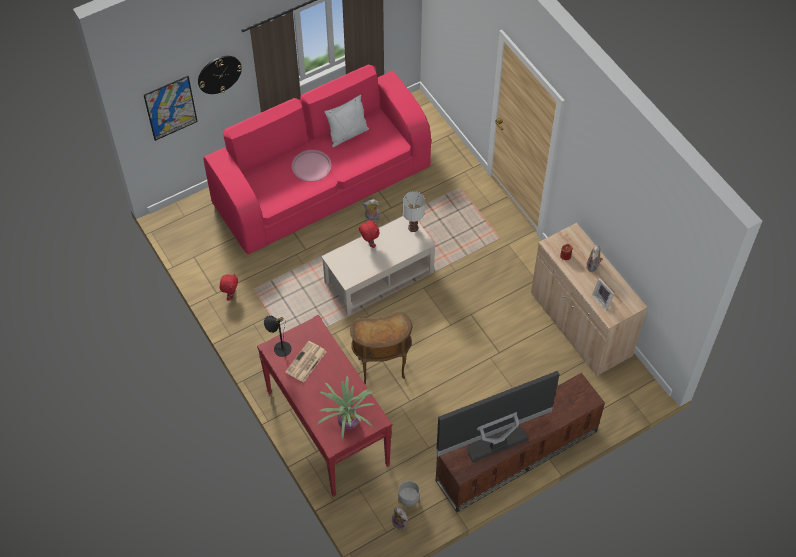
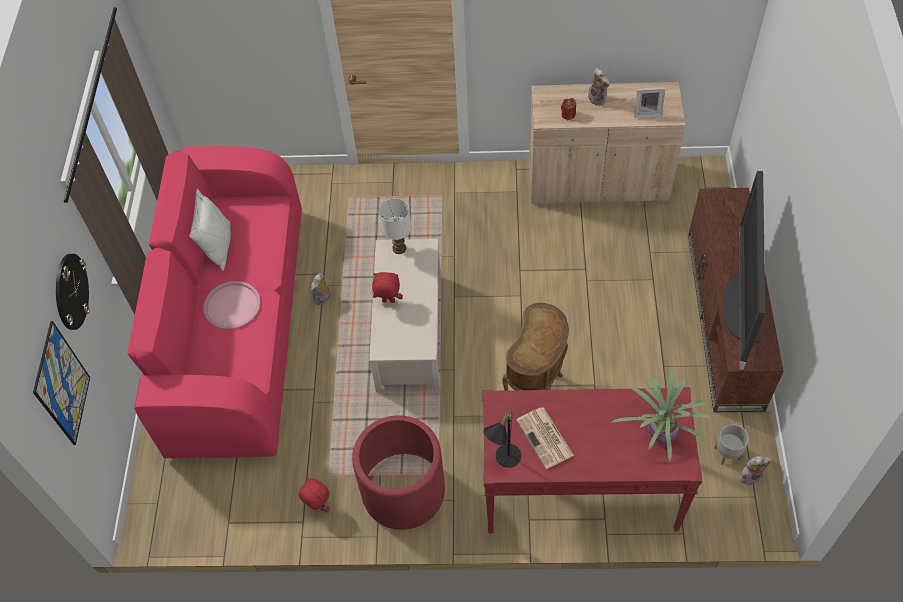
camera: 55 degrees left, 0 degrees up
(267, 333) = (403, 491): none -> red planter

